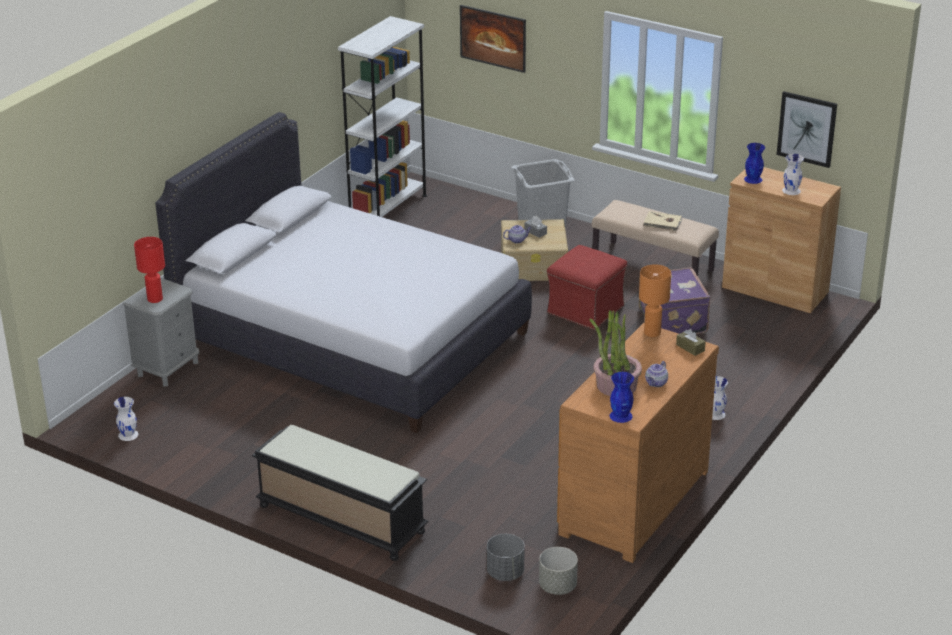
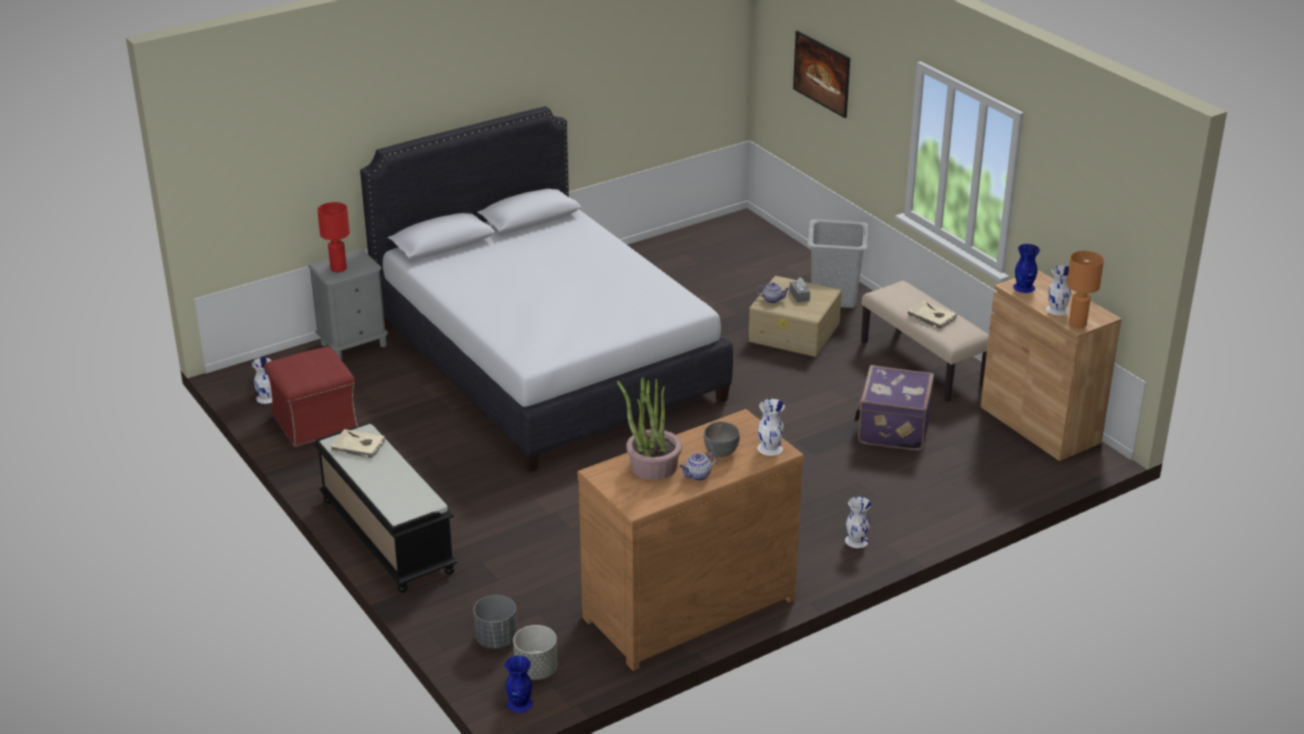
camera: 25 degrees right, 0 degrees up
(299, 446) = (358, 446): none -> beige book
(388, 208) = (693, 239): white bookcase -> none
(585, 310) = (808, 393): red ottoman -> red ottoman (314, 423)
(621, 416) = (628, 499): blue vase -> blue vase (519, 704)
(652, 332) = (744, 421): orange table lamp -> orange table lamp (1077, 323)
(656, 360) = (721, 452): none -> grey bowl
(690, 348) = (770, 448): brown tissue box -> white vase
(807, 129) = (1094, 240): picture -> none

